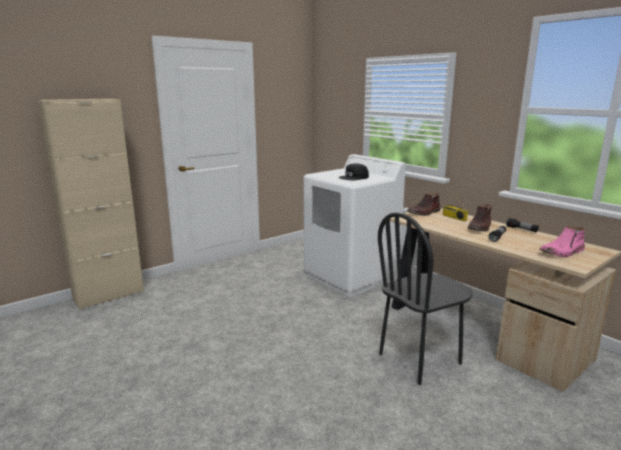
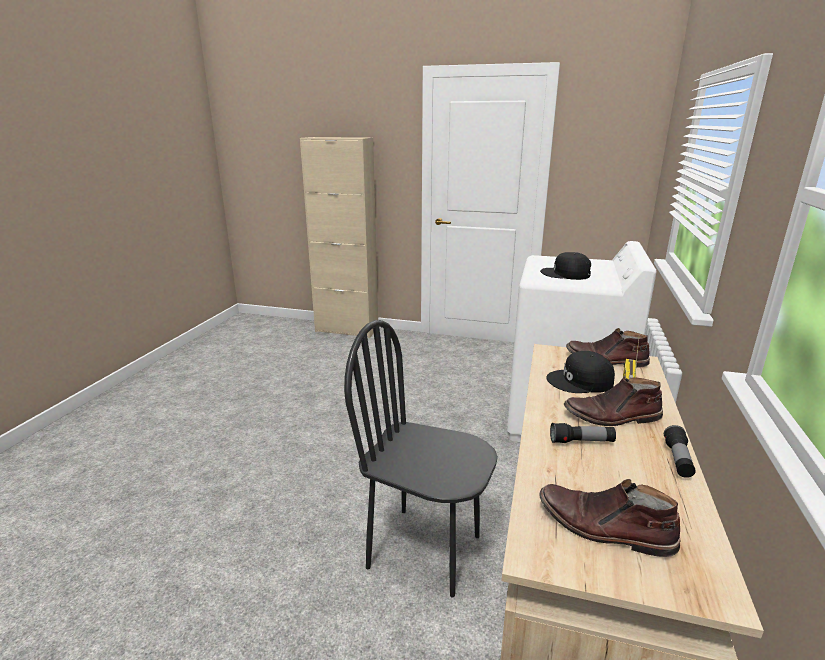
camera: 55 degrees right, 5 degrees up
(441, 222) = (580, 381): none -> black cap
(562, 252) = (604, 528): pink boot -> brown boot

